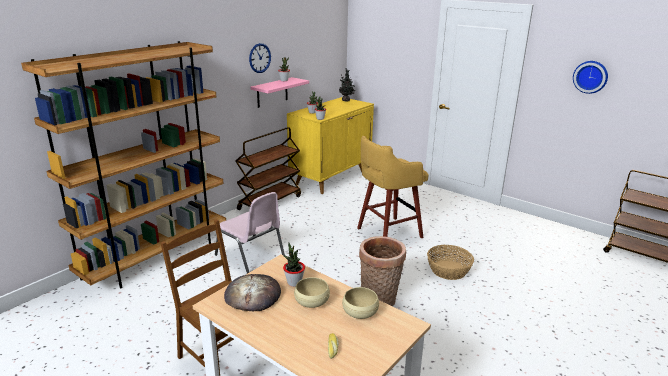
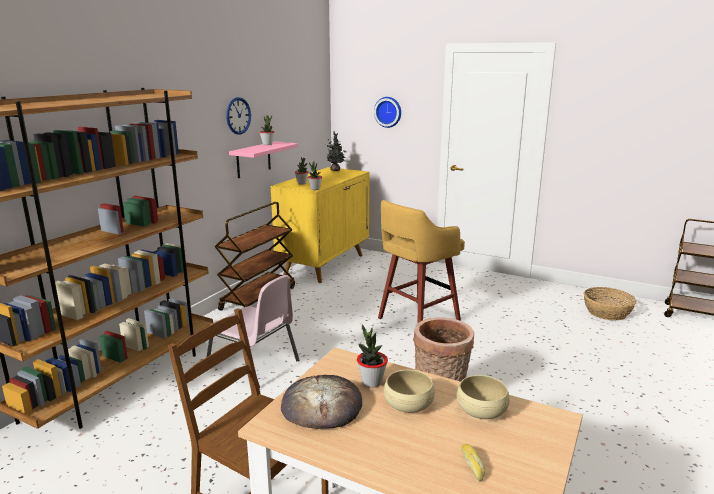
camera: 10 degrees left, 5 degrees down
(449, 270) = (507, 355): basket -> basket (607, 312)
(590, 76) = (628, 118): wall clock -> wall clock (388, 112)

